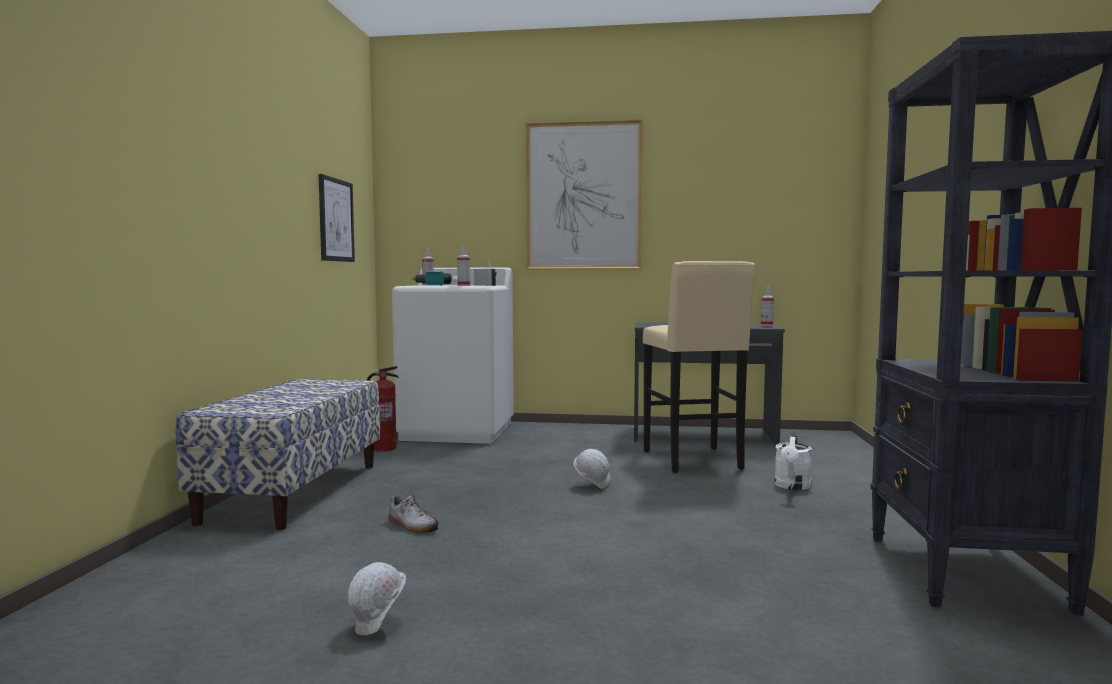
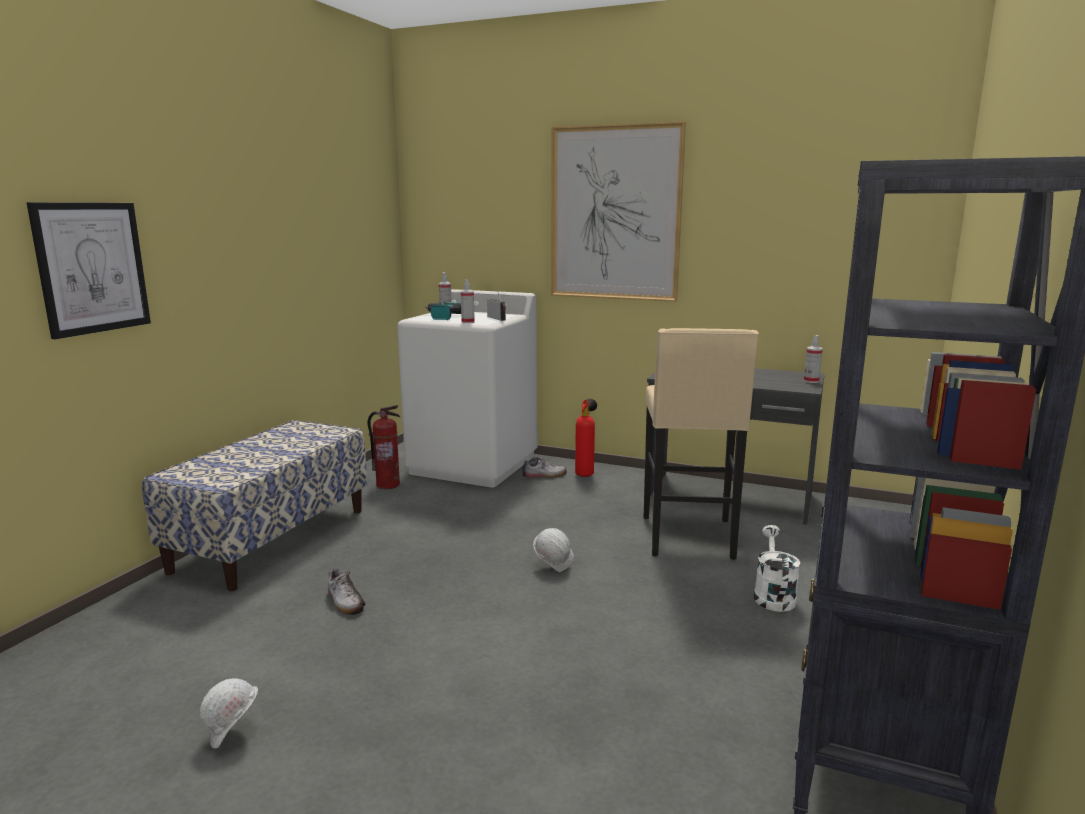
camera: 15 degrees right, 10 degrees up
(336, 220) = (344, 248): picture -> picture (92, 268)
(531, 433) = (544, 475): none -> shoe
(568, 430) = (585, 474): none -> fire extinguisher
(792, 486) = (772, 595): white watering can -> white watering can turned 150 degrees clockwise

